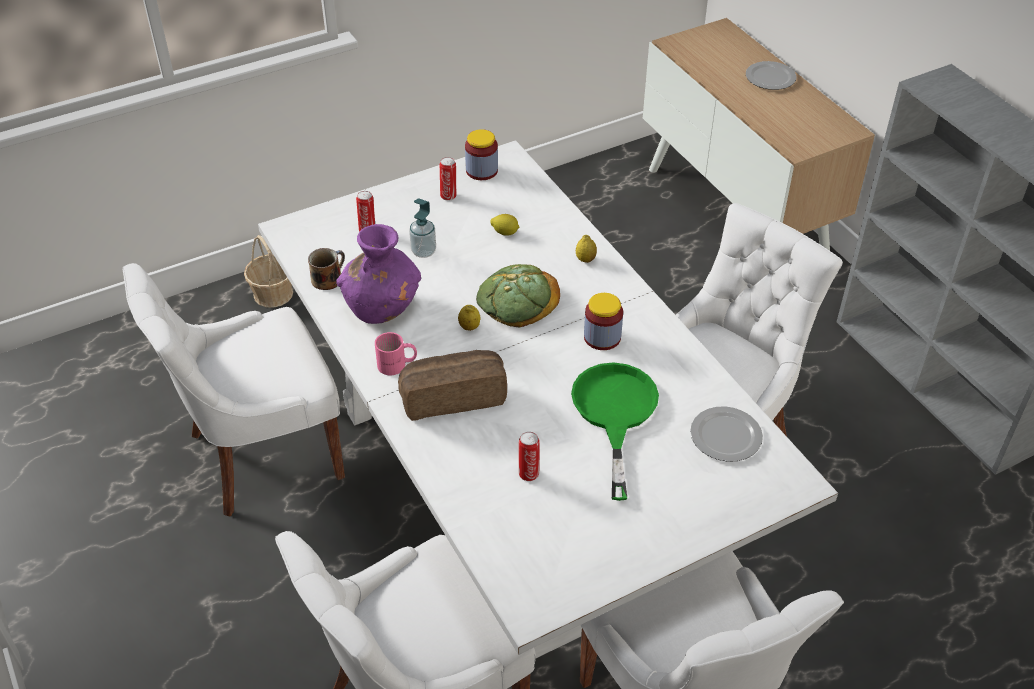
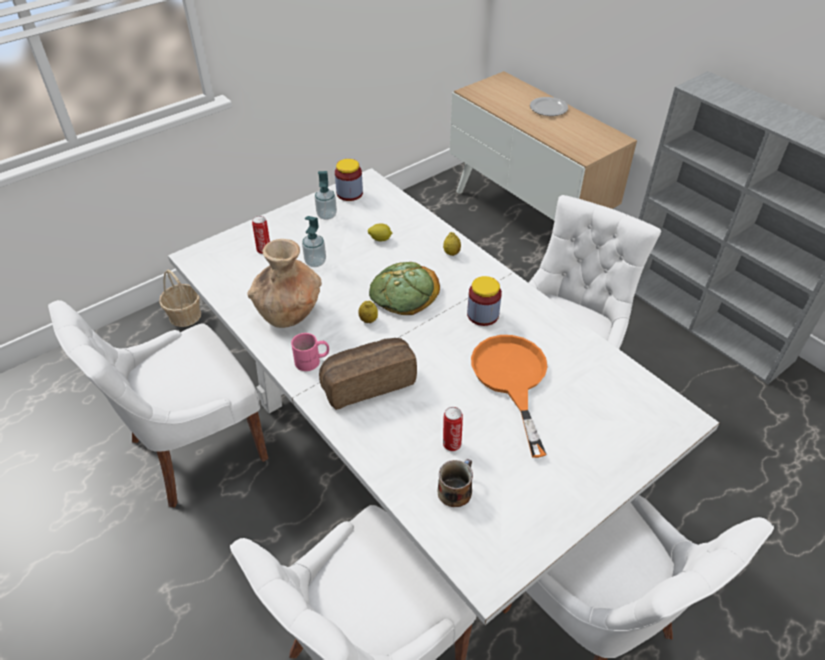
camera: 10 degrees left, 0 degrees up
(328, 278) = (237, 293): mug -> mug (455, 490)
(382, 306) = (289, 312): purple vase -> brown vase
(448, 195) = (327, 215): can -> soap dispenser
(614, 414) = (511, 379): green frying pan -> orange frying pan
(726, 437) = (611, 386): plate -> none

